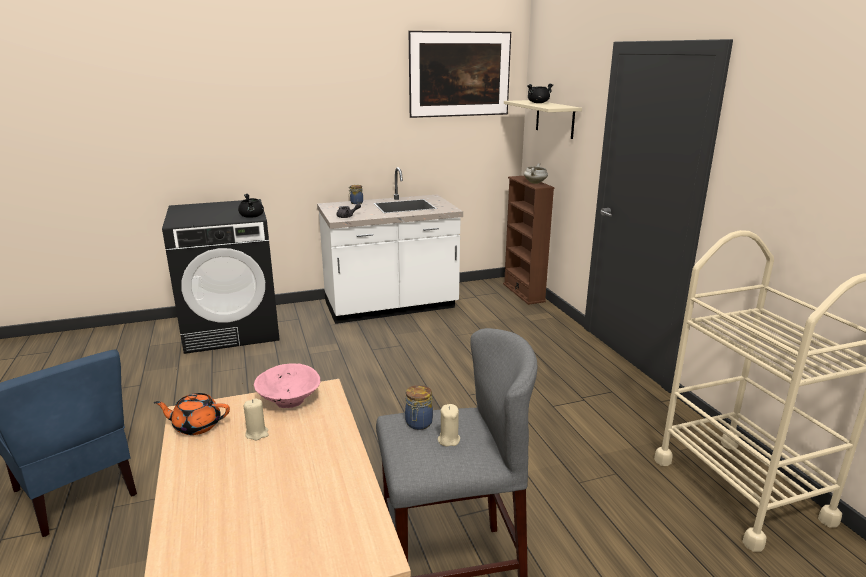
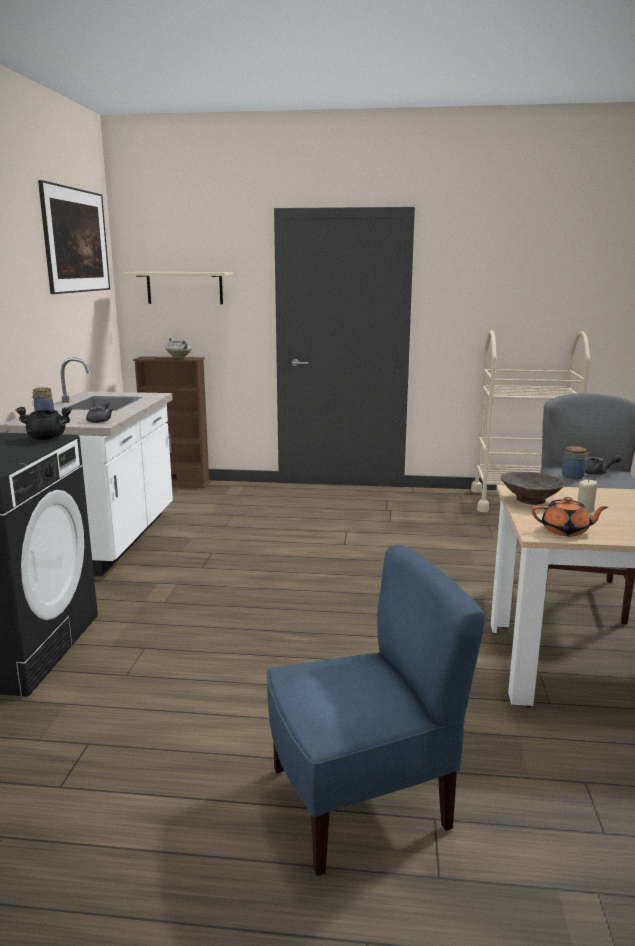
camera: 65 degrees left, 5 degrees down
(196, 425) = (566, 531): orange teapot -> orange teapot turned 105 degrees counterclockwise
(288, 400) = (530, 500): pink bowl -> brown bowl
(448, 439) = (597, 473): beige candle -> grey teapot
(538, 103) = (171, 271): black cooking pot -> none

